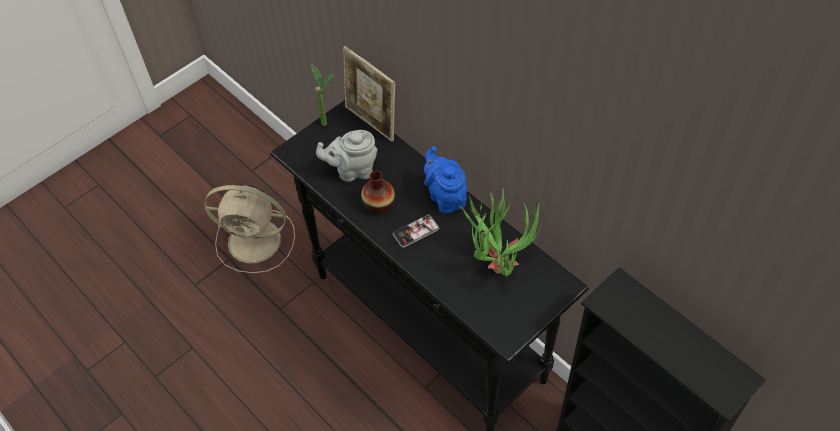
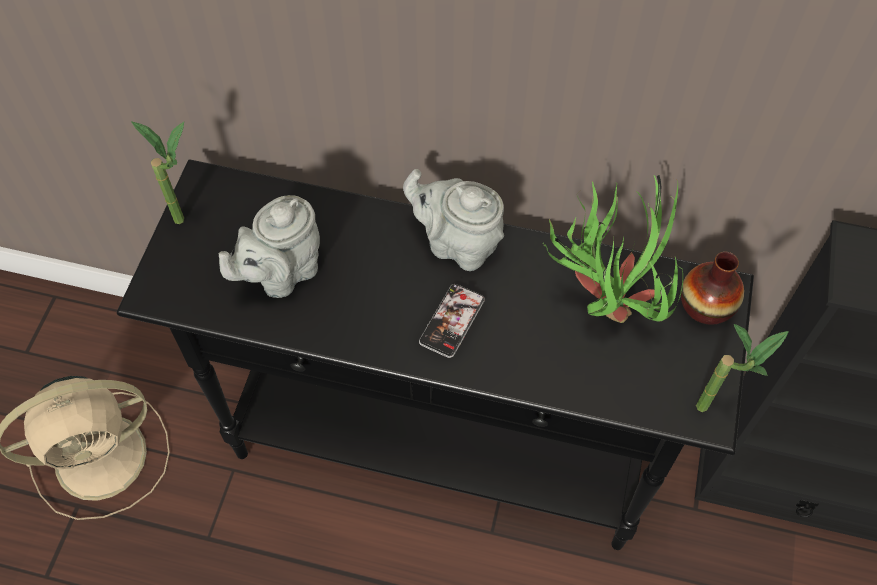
camera: 35 degrees left, 5 degrees up
(372, 122) = (257, 182): picture frame -> none
(379, 203) = (362, 306): vase -> vase (706, 305)
(446, 197) = (457, 244): blue teapot -> grey teapot
(513, 337) = (714, 408): none -> potted plant

